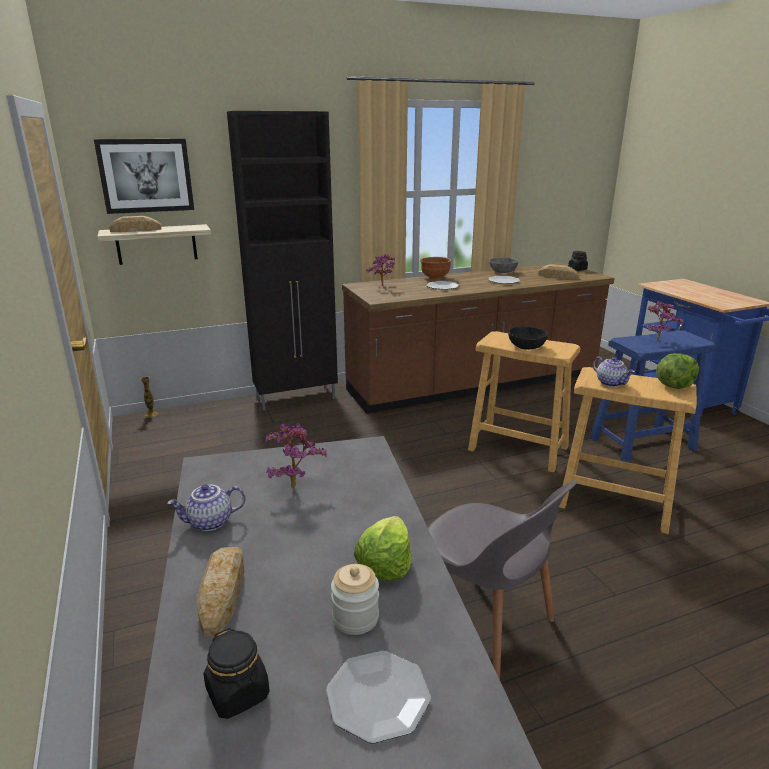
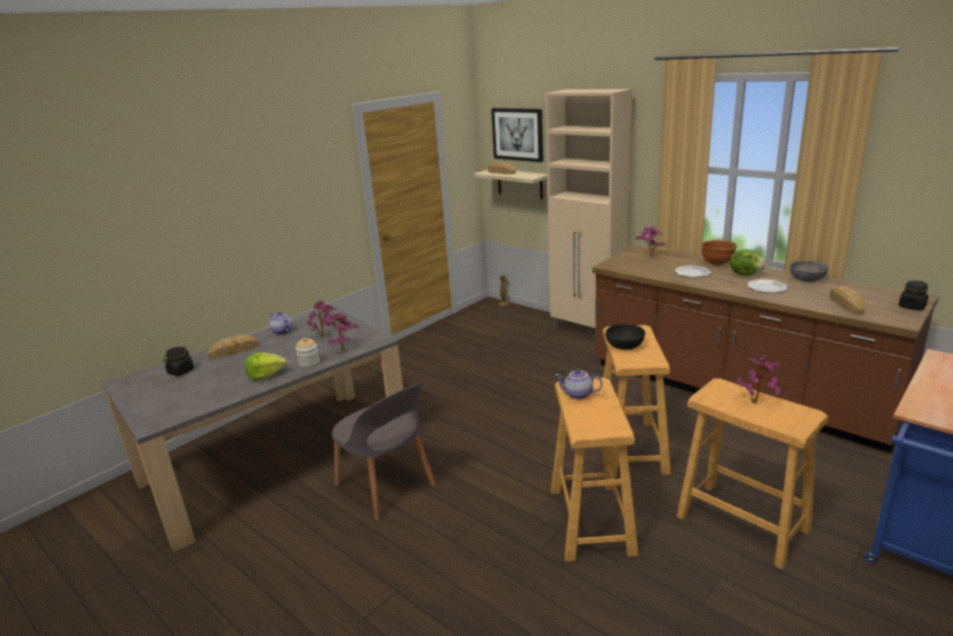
camera: 65 degrees right, 0 degrees up
(297, 398) = (588, 332): black cabinet -> beige cabinet
(355, 618) = (226, 379): jar -> jar (309, 363)
(364, 478) = (342, 349): none -> potted plant
(377, 697) = (182, 395): plate -> none
(484, 621) = (386, 487): grey chair -> grey chair turned 60 degrees counterclockwise
(611, 383) = (578, 395): teapot -> teapot turned 75 degrees clockwise
(643, 444) = (743, 523): blue stool -> beige stool
(674, 386) = (608, 424): lettuce -> lettuce (745, 274)

